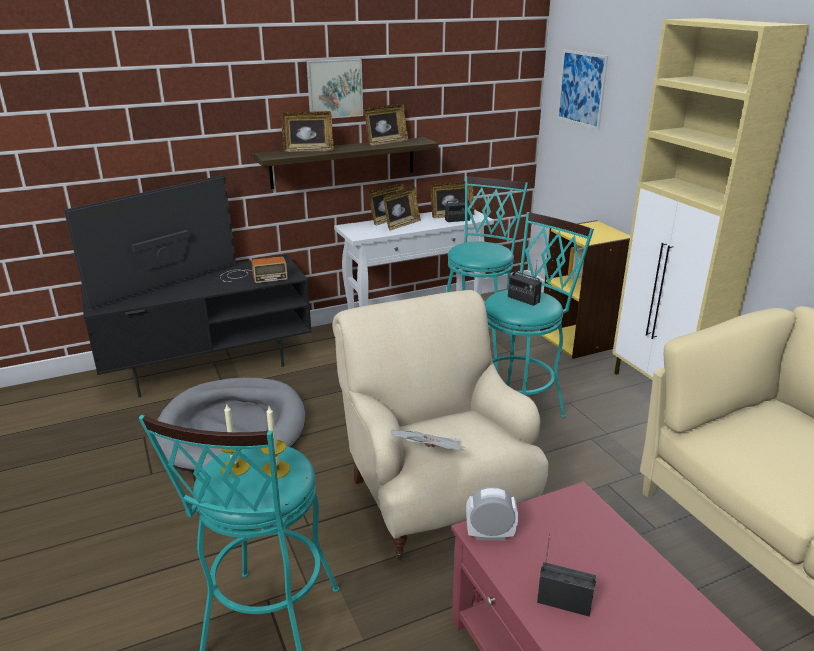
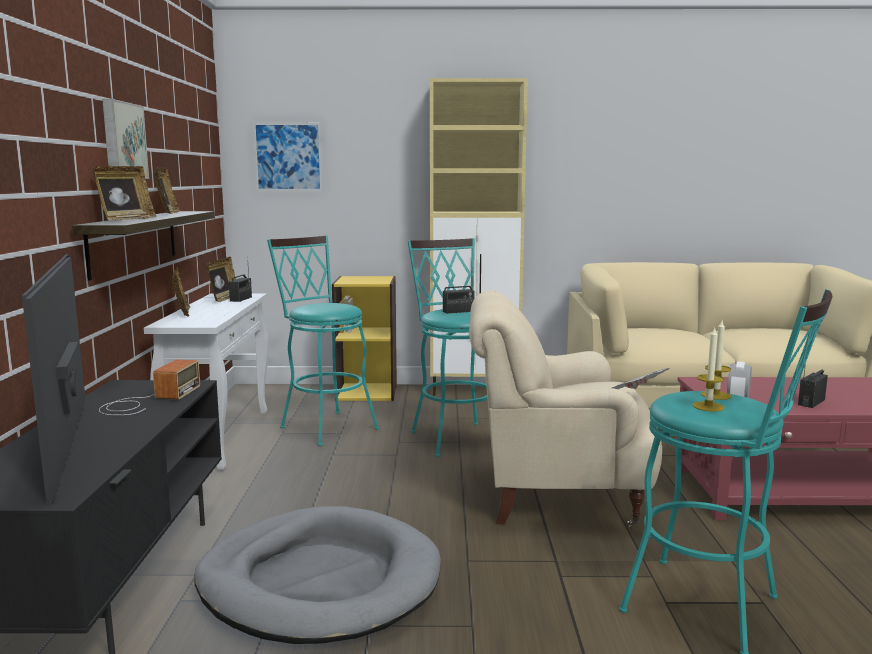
camera: 65 degrees left, 15 degrees down
(401, 225) = (208, 311): picture frame -> none

